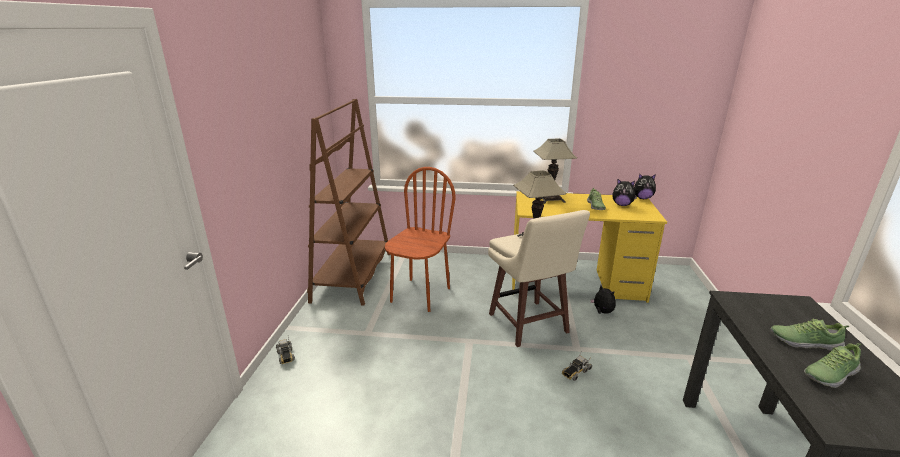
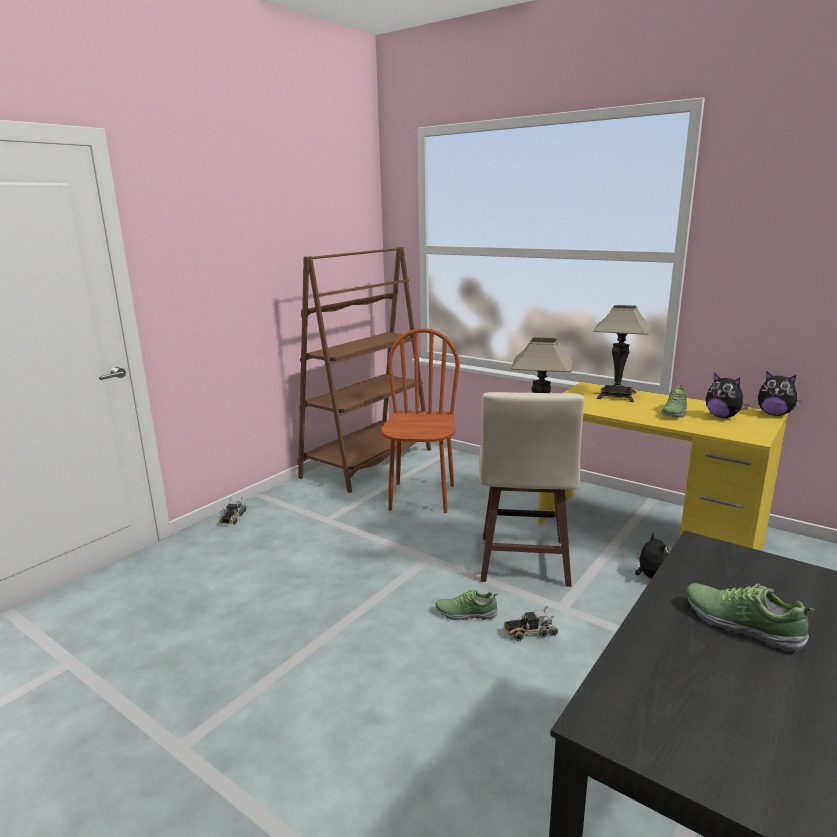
camera: 30 degrees right, 5 degrees down
(420, 295) = (421, 497): brown chair -> brown chair turned 45 degrees counterclockwise
(829, 374) = (713, 670): shoe -> shoe (466, 613)

